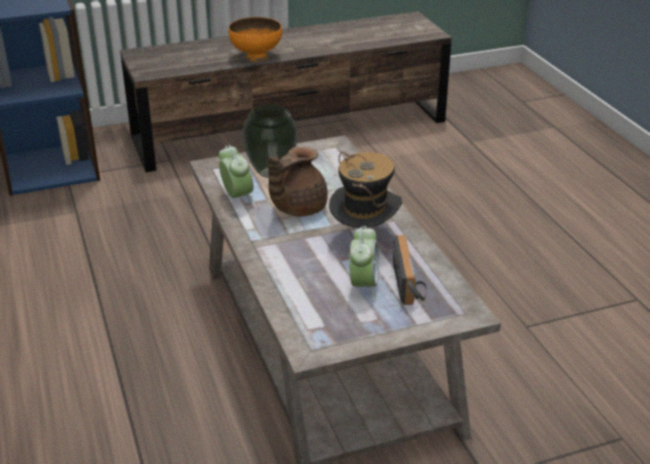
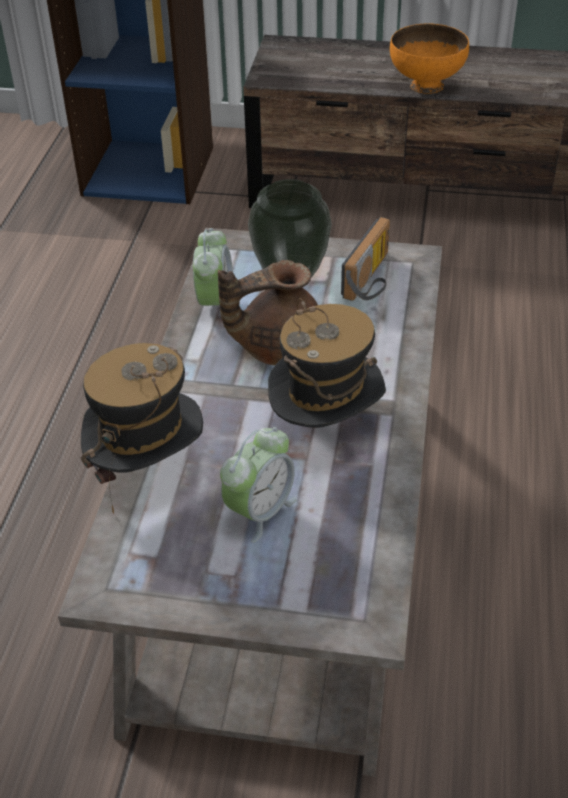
camera: 30 degrees right, 10 degrees up
(280, 290) = (148, 473): none -> hat
(410, 284) = (327, 534): radio -> radio (372, 279)

